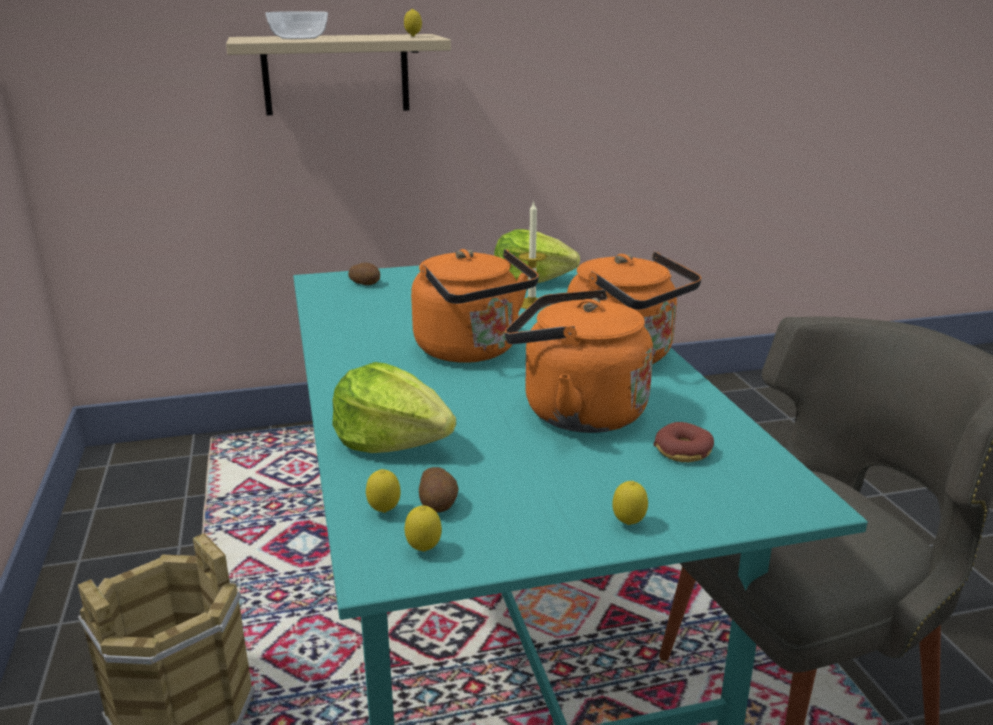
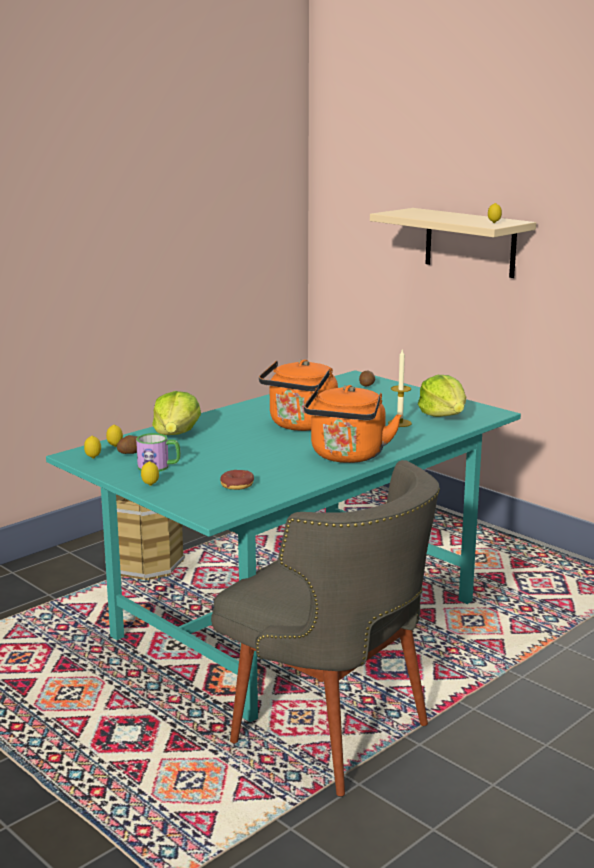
camera: 60 degrees right, 5 degrees down
(299, 38) = (428, 214): bowl -> none
(539, 494) = (159, 467): none -> mug
(575, 412) = (254, 459): orange kettle -> none

